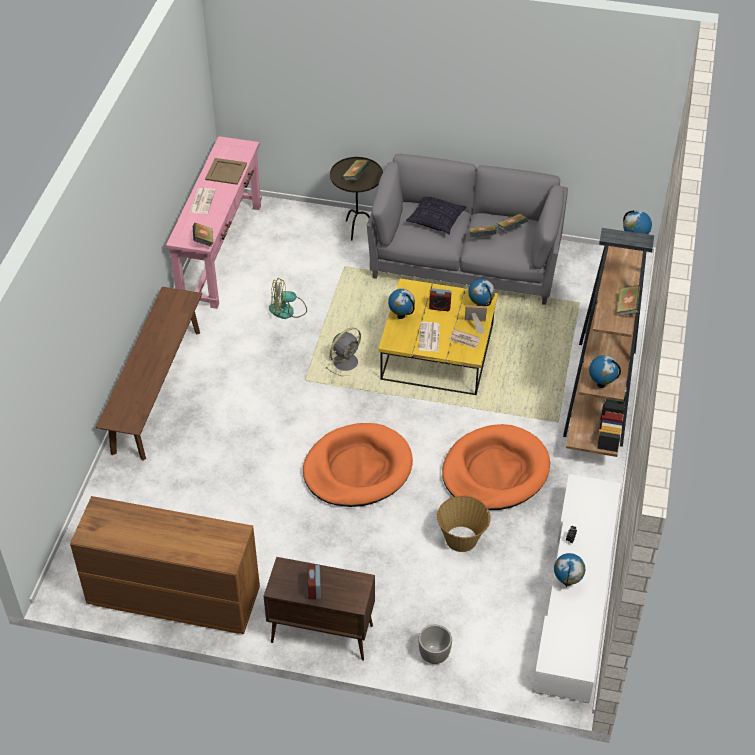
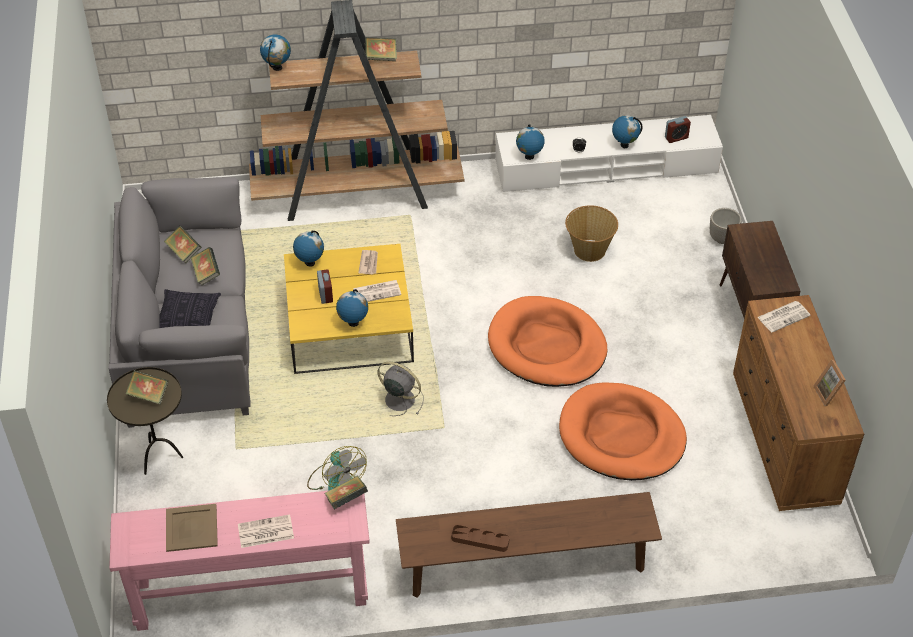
camera: 110 degrees left, 0 degrees up
(157, 329) = (480, 540): none -> brown tray
(221, 543) = (784, 316): none -> newspaper
(314, 589) = (769, 258): alarm clock -> alarm clock (676, 138)
(474, 325) = (342, 260): picture frame -> picture frame (829, 394)
(495, 471) = (496, 245): orange dog bed -> orange dog bed (621, 436)
(601, 384) = (430, 116): globe -> globe (529, 156)

